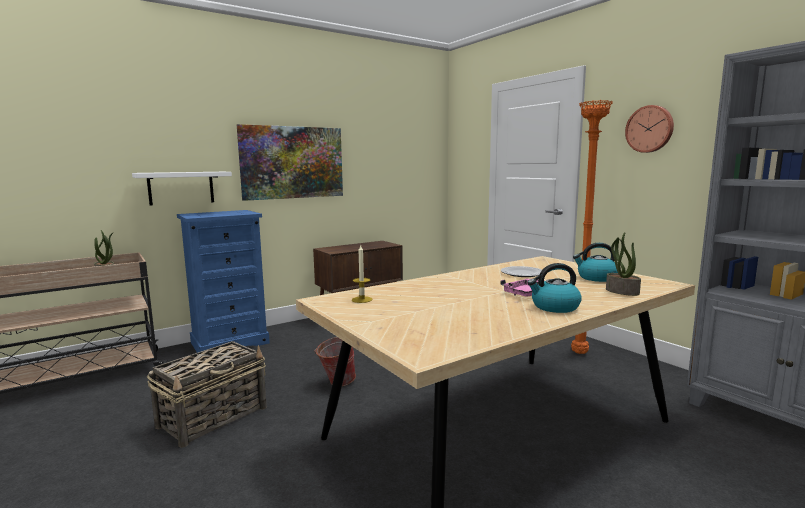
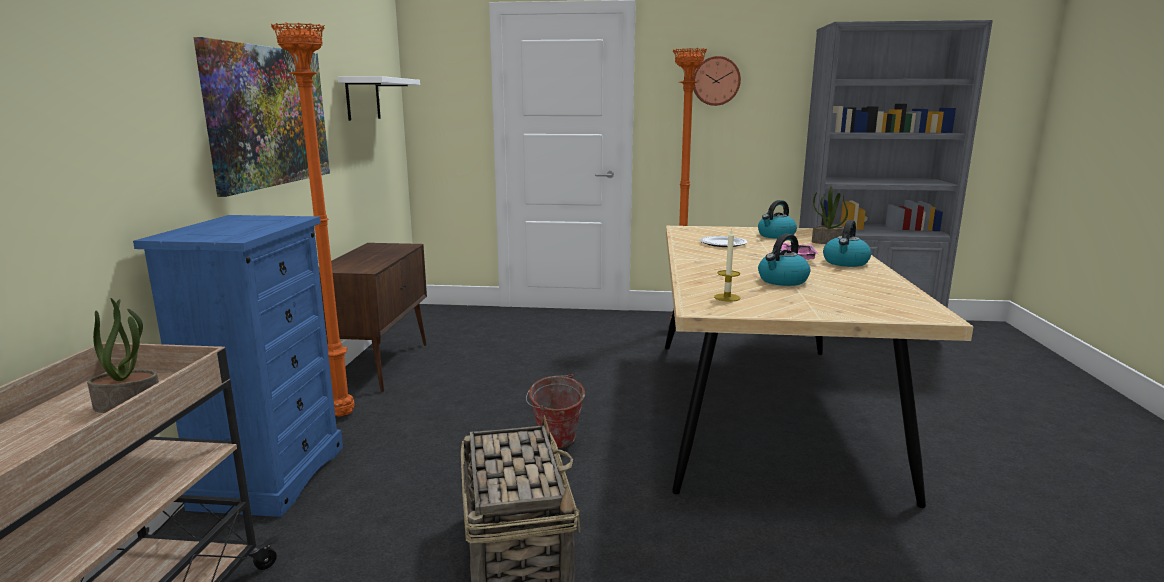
camera: 50 degrees left, 5 degrees up
(181, 188) = (128, 180): white shelf -> white shelf (363, 99)
(297, 330) = (340, 416): none -> orange floor lamp
(440, 302) = (782, 281): none -> kettle

